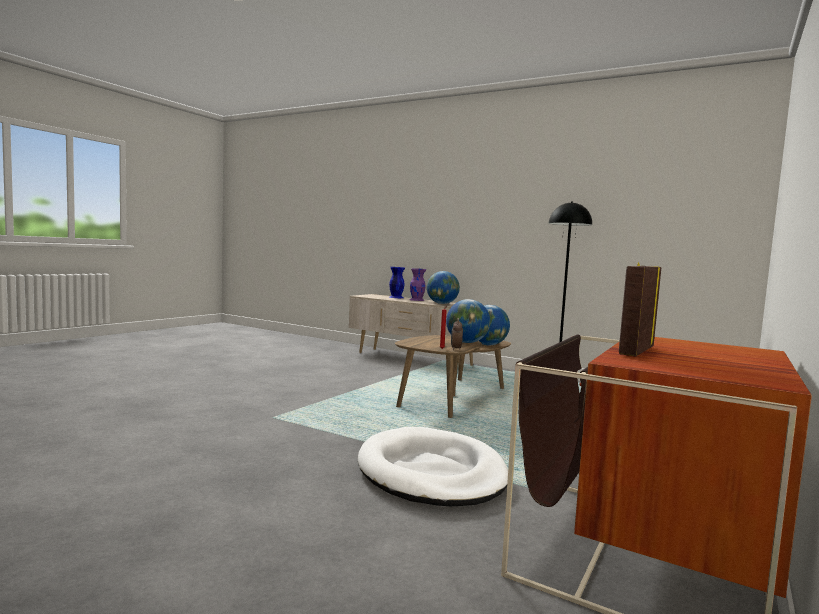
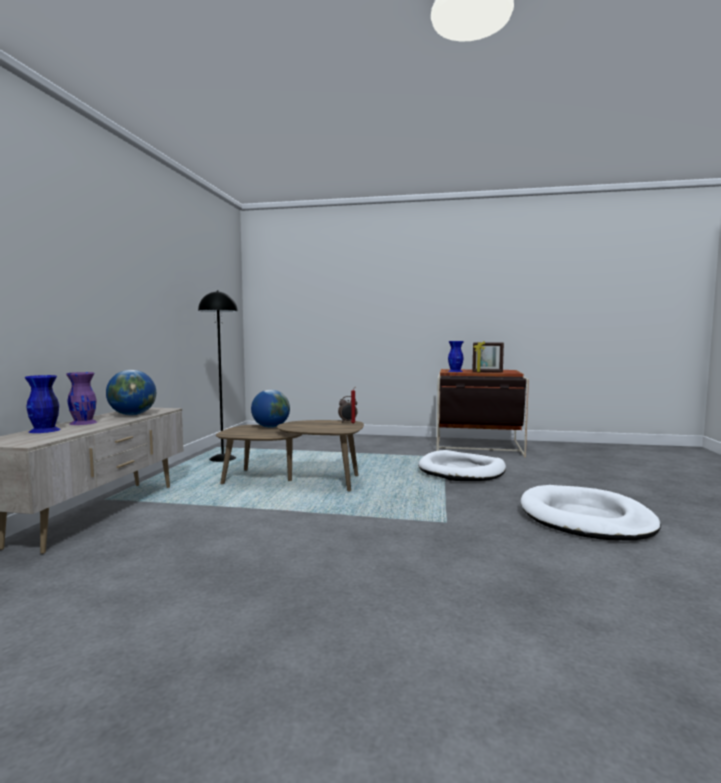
camera: 110 degrees left, 0 degrees up
(174, 471) = (585, 519): none -> white dog bed
(466, 342) = (310, 422): globe -> none
(663, 342) = (455, 371): none -> blue vase

